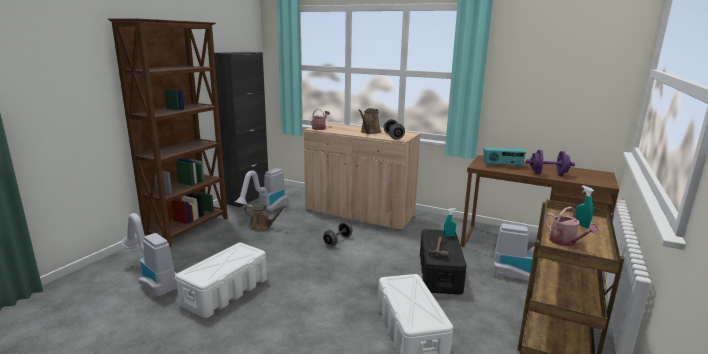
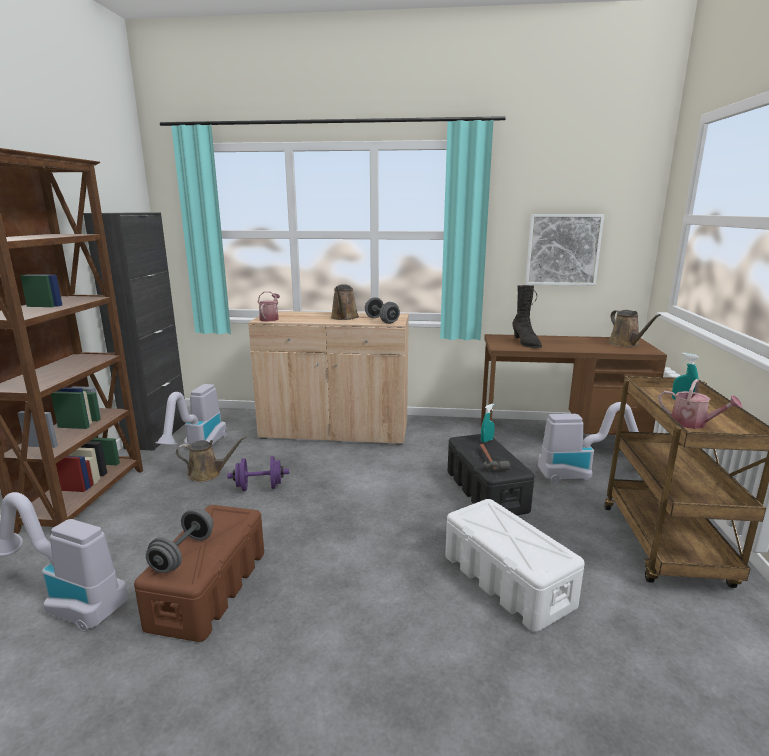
camera: 20 degrees left, 0 degrees up
(226, 292) = (210, 588): white storage box -> brown storage box
(338, 241) = (330, 474): grey dumbbell -> grey dumbbell (183, 554)
(502, 165) = (525, 343): radio -> black boot
(548, 174) = (582, 347): purple dumbbell -> purple dumbbell (259, 487)
(551, 92) = (562, 250): none -> picture
(591, 176) = (626, 344): none -> brown watering can

